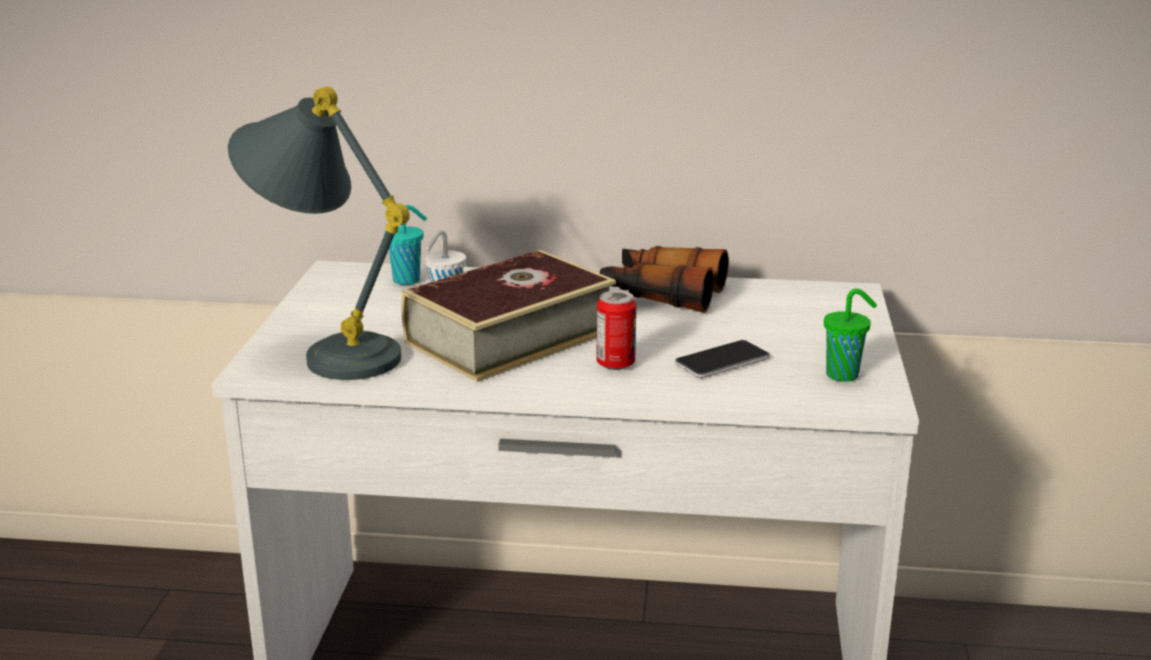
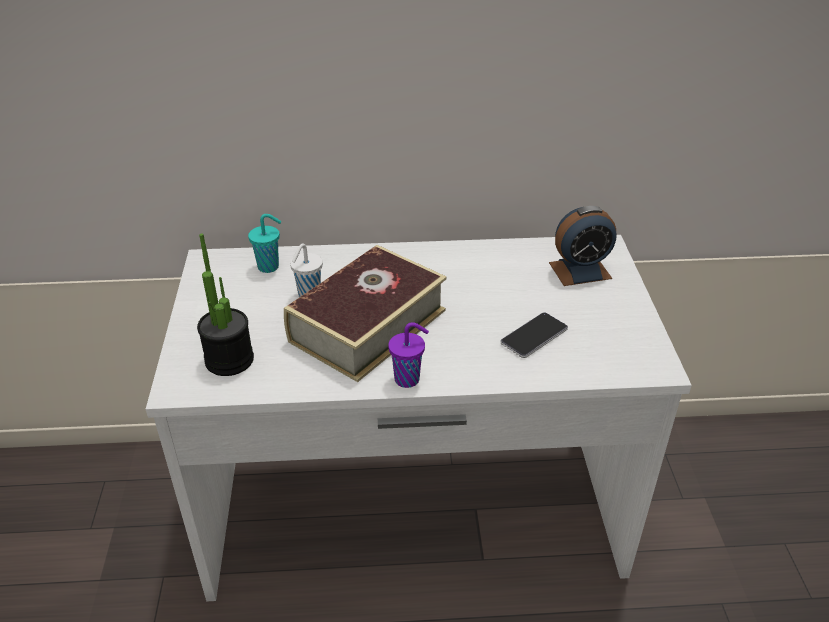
camera: 10 degrees left, 15 degrees up
(327, 352) = (229, 360): grey table lamp -> potted plant
(542, 384) = (408, 379): none -> purple cup
(615, 364) = (456, 349): can -> none
(661, 294) = (467, 263): binoculars -> none
(809, 310) = (580, 270): none -> alarm clock
(844, 375) = (626, 342): green cup -> none

